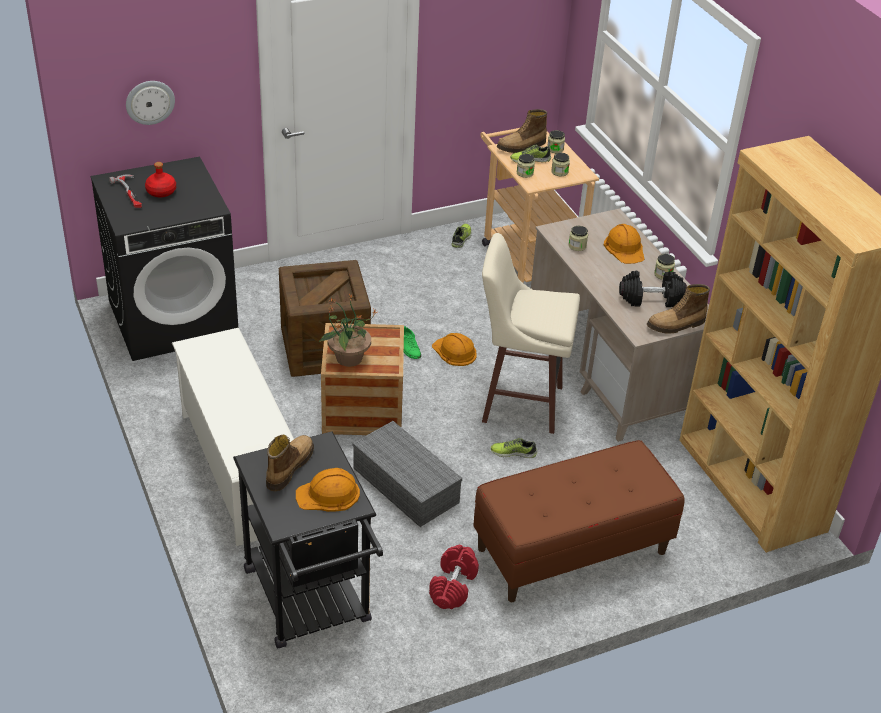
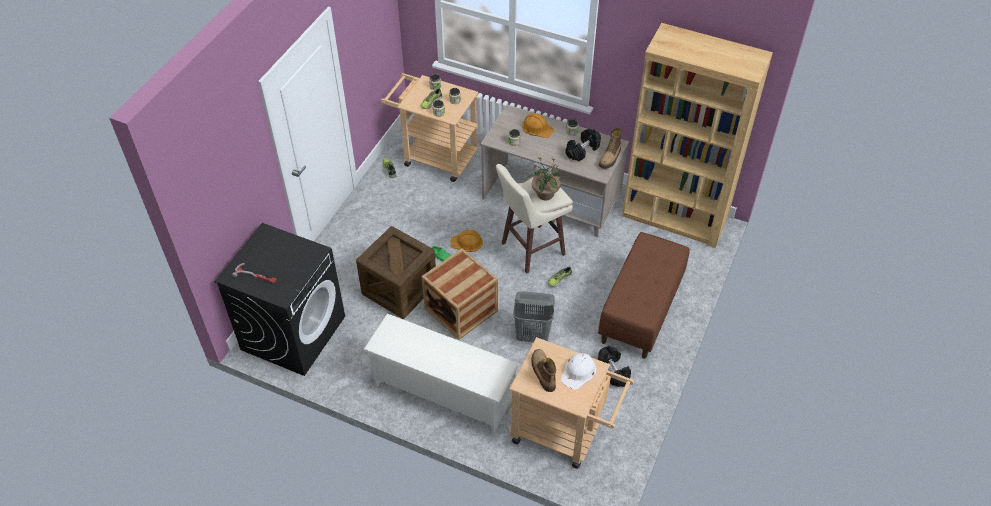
camera: 40 degrees left, 10 degrees up
(150, 102) = (228, 209): wall clock -> none
(161, 192) = (273, 261): red bottle -> none
(311, 604) = (564, 433): black cart -> beige cart
(328, 495) = (578, 372): orange hard hat -> white hard hat
(348, 358) = (458, 288): potted plant -> potted plant (545, 194)
(407, 485) = (533, 335): grey storage box -> grey laundry basket
(453, 586) = (613, 371): red dumbbell -> black dumbbell
(521, 147) = (416, 96): boot -> none

